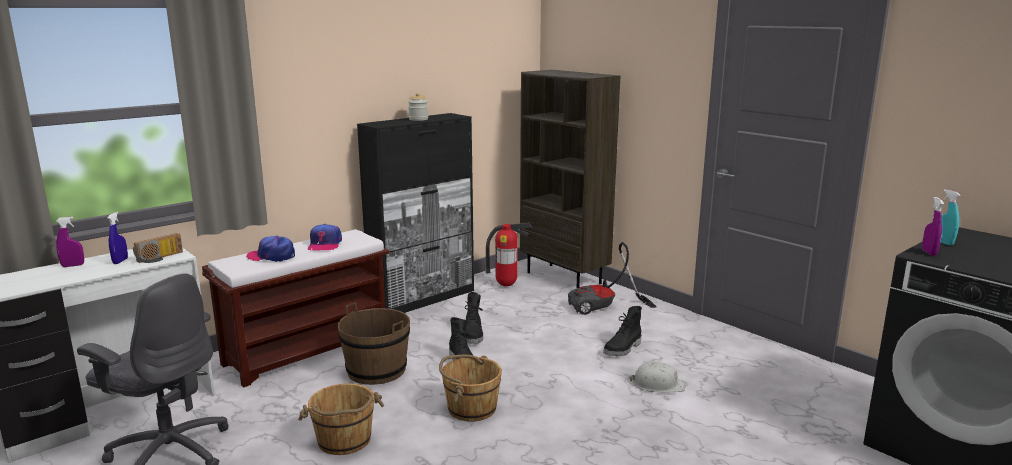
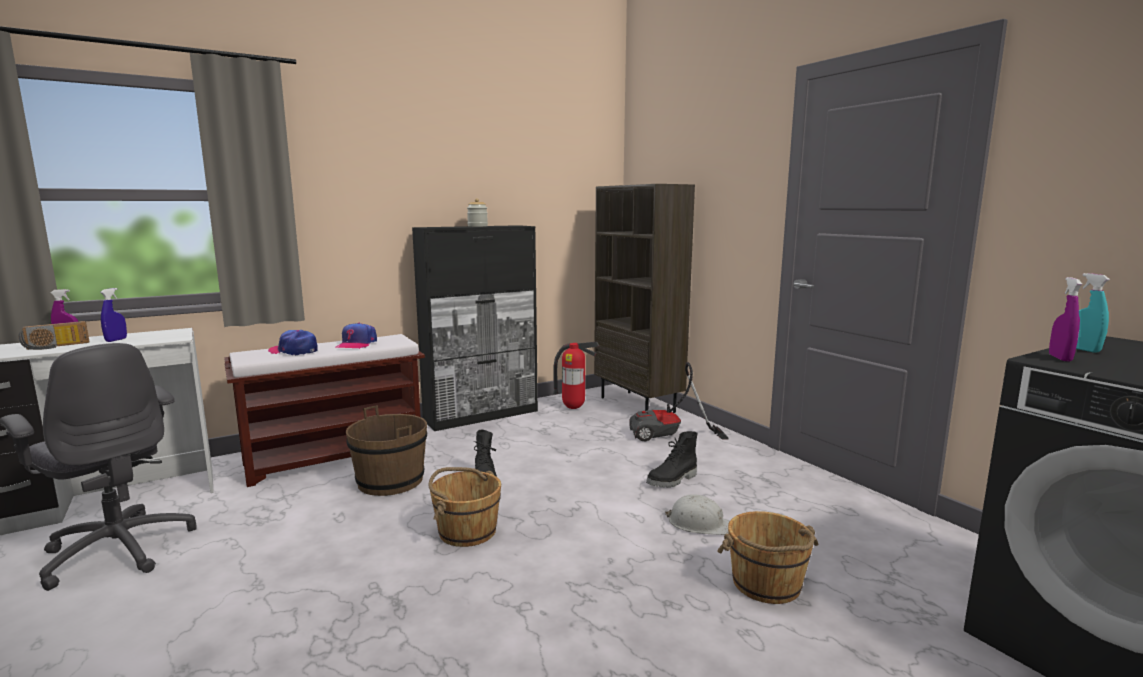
camera: 10 degrees right, 5 degrees down
(160, 258) = (157, 339): radio -> radio (56, 346)
(344, 440) = (305, 554): brown bucket -> brown bucket (766, 584)
(474, 335) = (513, 454): black boot -> none

